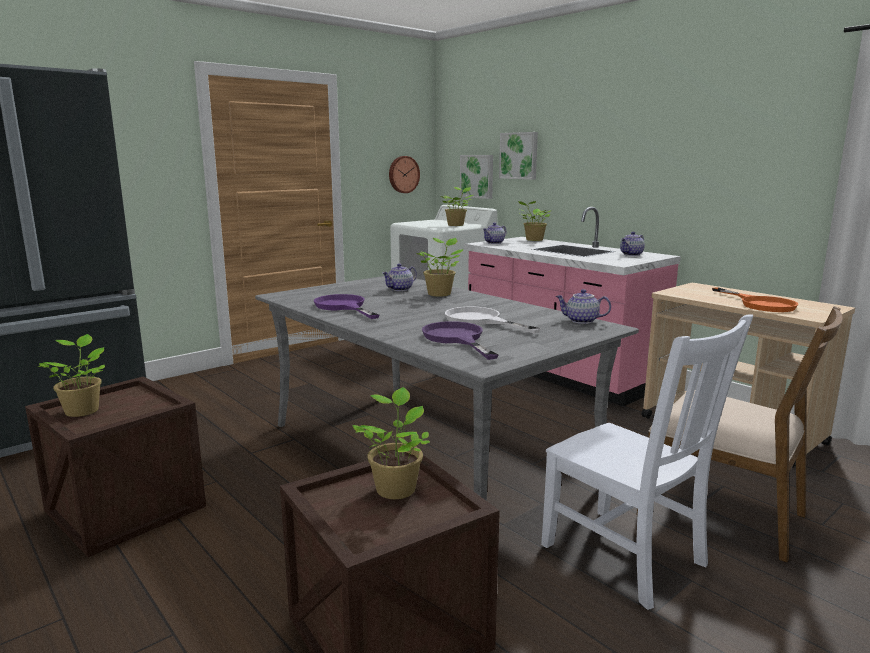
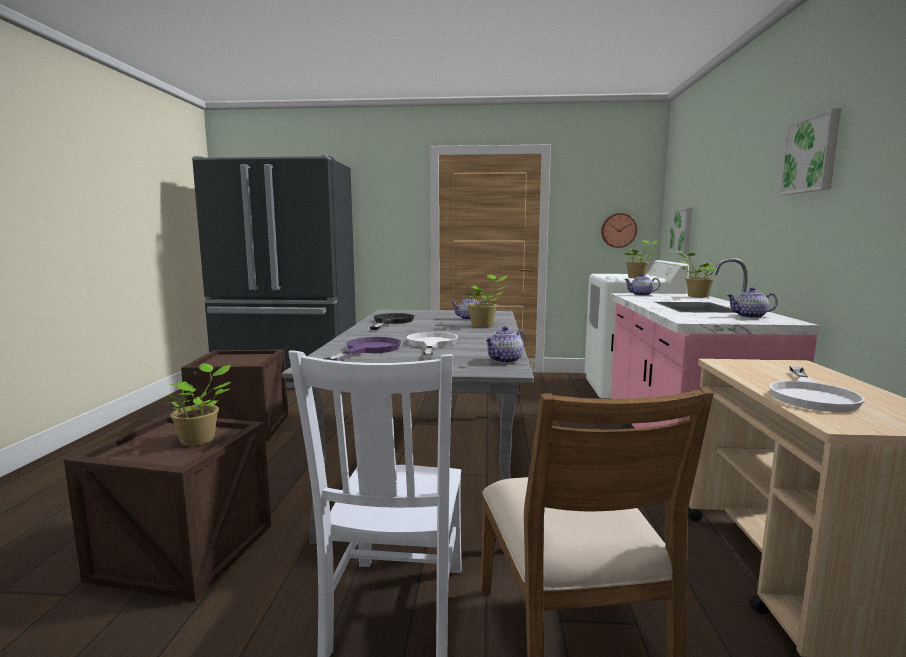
camera: 45 degrees right, 5 degrees down
(83, 410) = (228, 358): potted plant -> none
(343, 307) = (391, 322): purple frying pan -> black frying pan
(519, 155) = (708, 206): picture -> picture (812, 155)
(581, 321) = (505, 361): teapot -> teapot turned 105 degrees counterclockwise
(760, 304) = (811, 395): orange frying pan -> white frying pan

